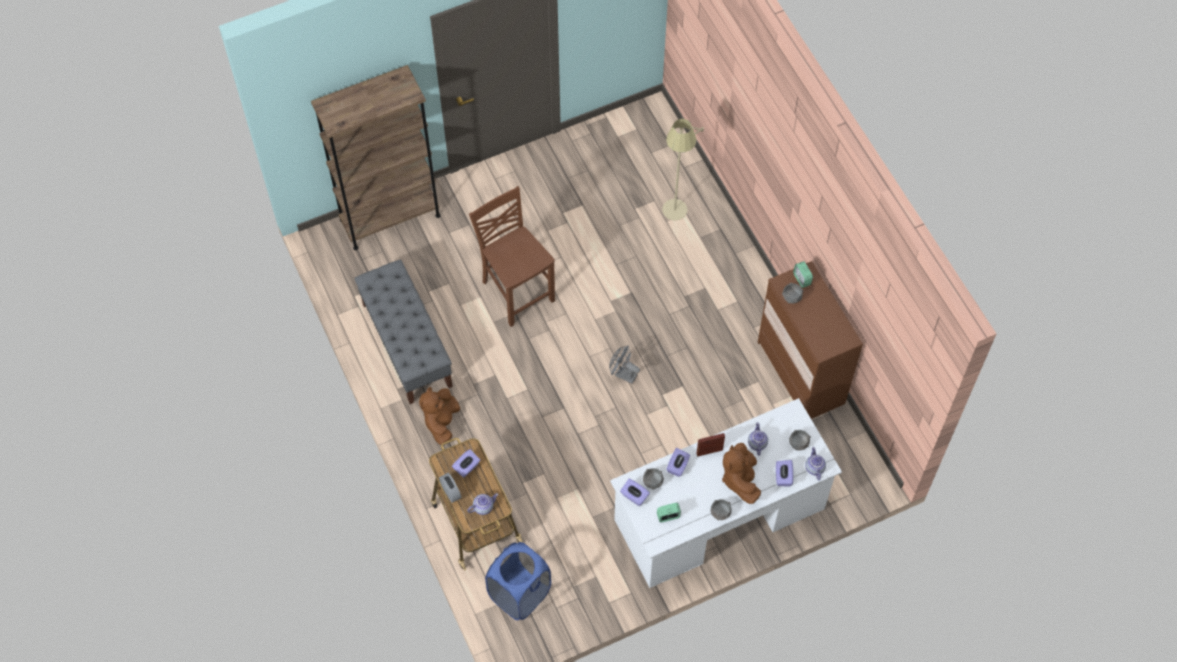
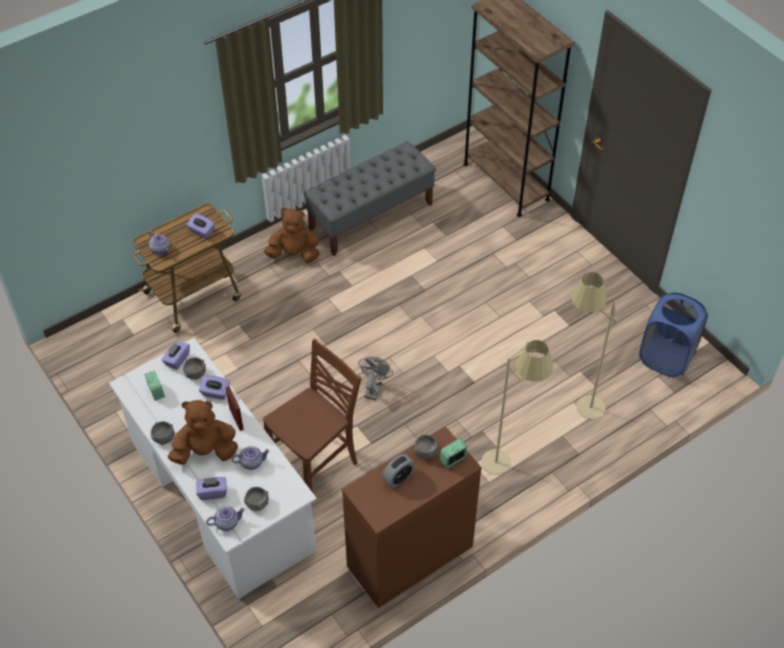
camera: 80 degrees right, 10 degrees down
(450, 492) = (174, 223): alarm clock -> alarm clock (398, 477)
(516, 291) = (450, 287): brown chair -> brown chair (316, 466)
(519, 594) = (121, 339): blue laundry basket -> blue laundry basket (666, 357)
(725, 284) = (508, 467): none -> beige floor lamp

